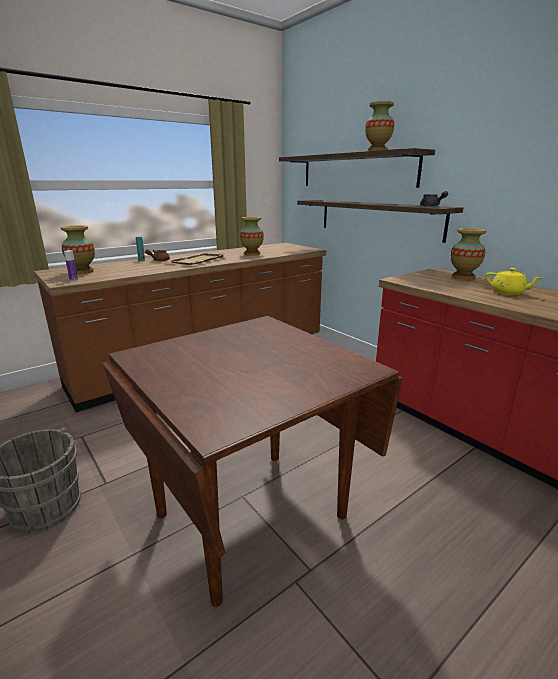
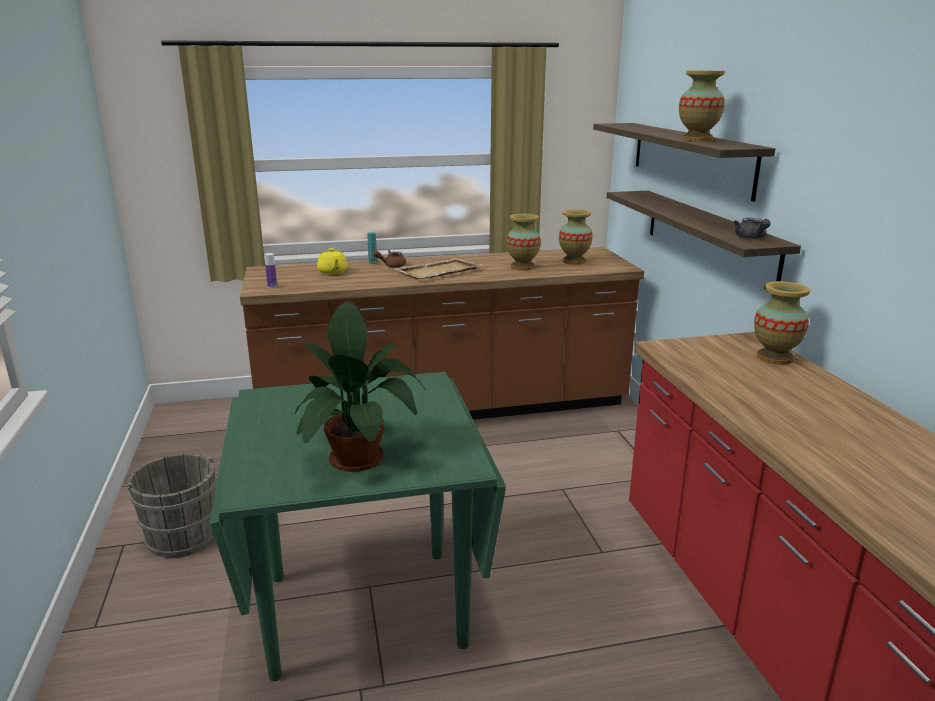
camera: 25 degrees right, 0 degrees up
(82, 271) = (292, 275): vase -> vase (574, 261)
(250, 514) = (364, 608): brown dining table -> green dining table
(277, 378) = (359, 455): none -> potted plant
(508, 292) = (795, 399): yellow teapot -> yellow teapot (333, 272)

